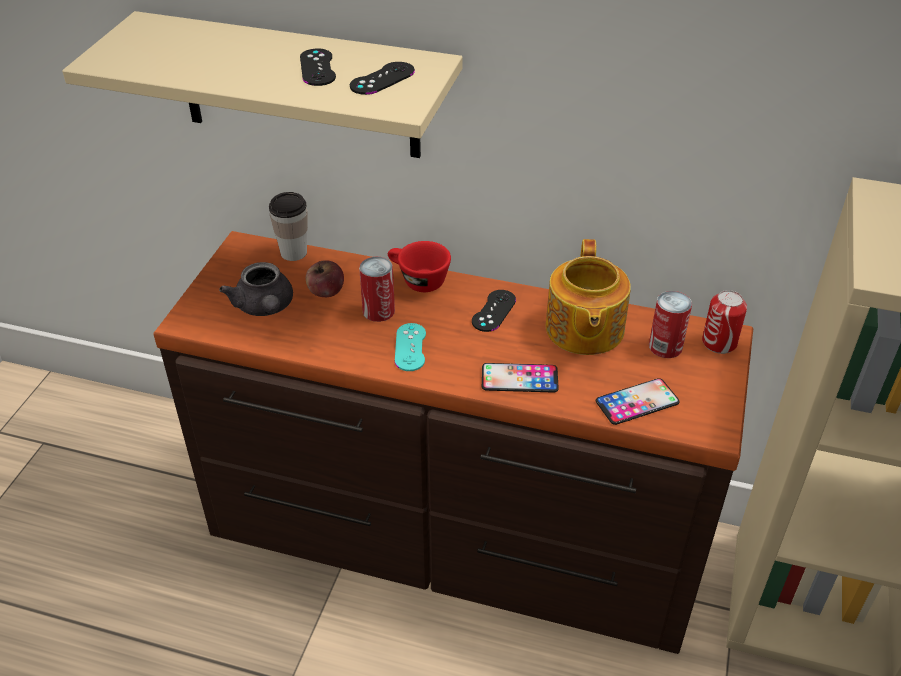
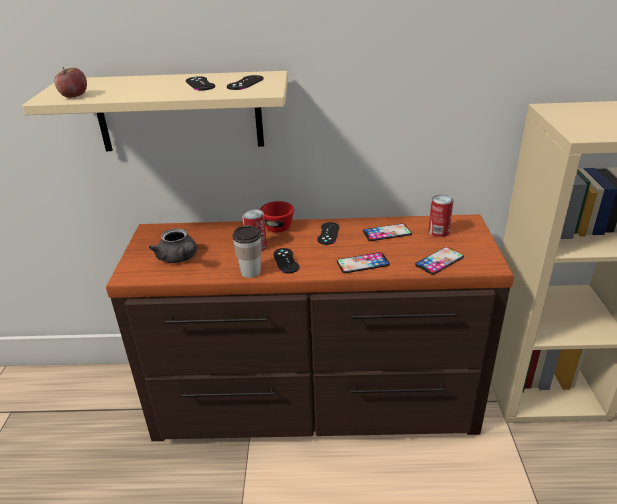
camera: 15 degrees left, 10 degrees down
(293, 252) = (186, 227): cup -> cup (250, 272)
(326, 292) = (217, 243): apple -> apple (74, 96)
(410, 347) = (286, 261): turquoise game controller -> black game controller
(583, 330) = (387, 233): teapot -> phone
(719, 342) = (467, 224): can -> none

